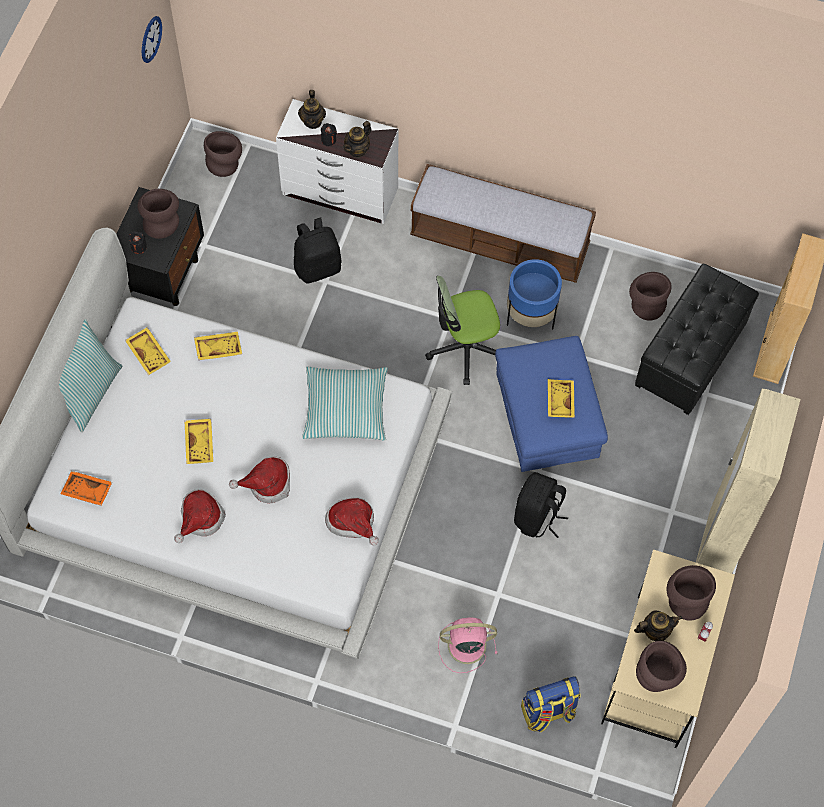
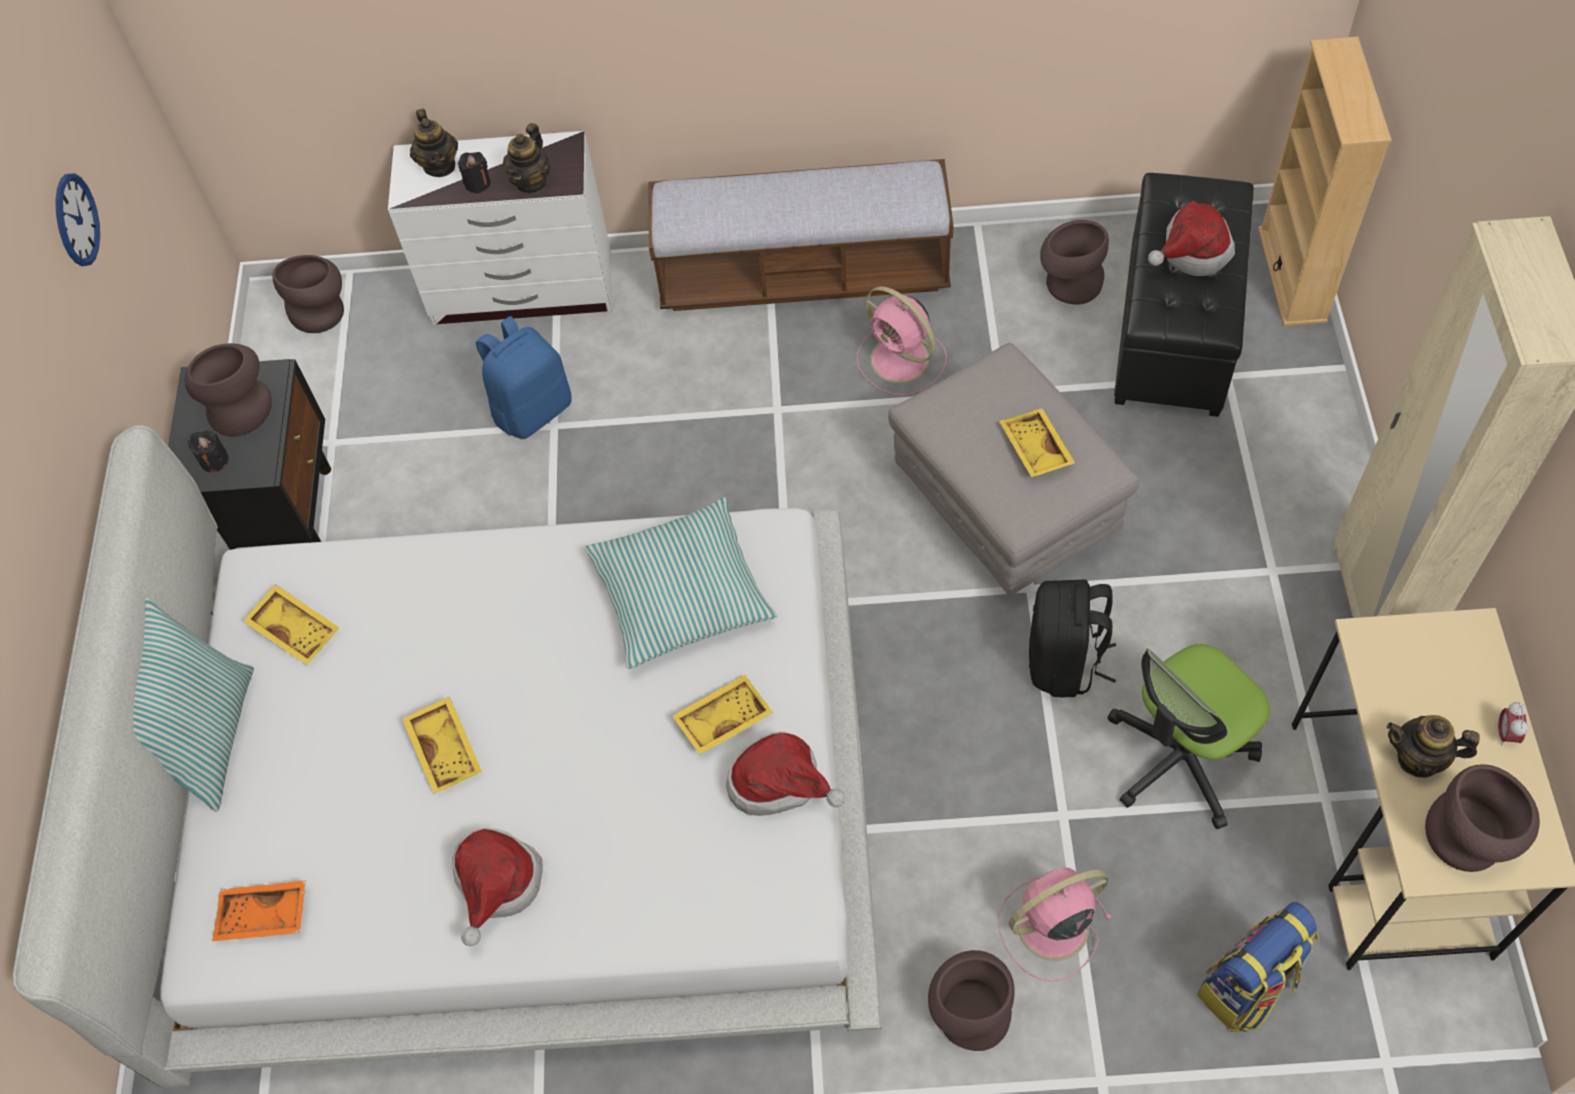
camera: 15 degrees left, 5 degrees down
(151, 39) = (105, 86): wall clock -> wall clock (76, 220)
(218, 348) = (417, 575): yellow tray -> yellow tray (722, 718)
(267, 484) = (596, 773): hat -> hat (1191, 252)
(318, 267) = (532, 409): black backpack -> blue backpack
(464, 348) = (822, 445): office chair -> office chair (1179, 759)
(530, 315) = (902, 361): blue planter -> pink fan
(546, 424) = (1006, 511): blue ottoman -> grey ottoman
(655, 630) = (1419, 759): teapot -> teapot turned 135 degrees counterclockwise
(685, 599) = (1439, 683): brown vase -> brown vase (968, 1012)

